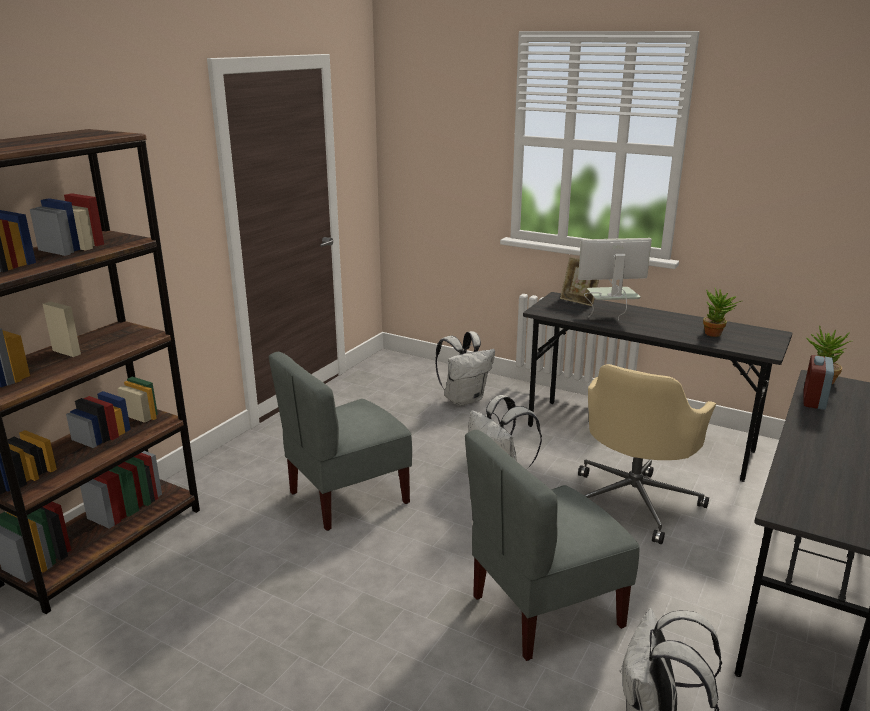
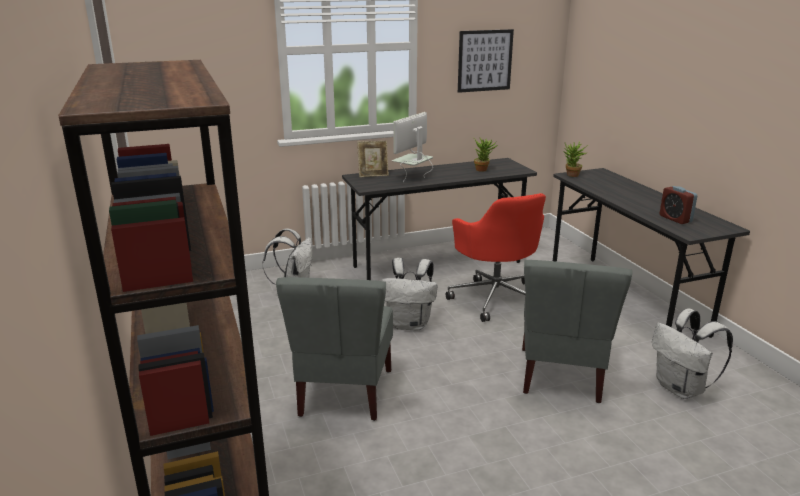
camera: 50 degrees left, 0 degrees up
(634, 500) = (495, 297): beige office chair -> red office chair
(789, 185) = (485, 60): none -> picture
(814, 400) = (590, 185): alarm clock -> alarm clock (675, 219)

